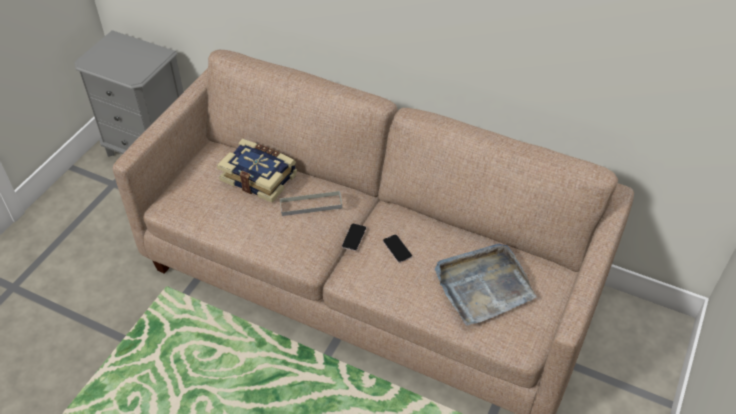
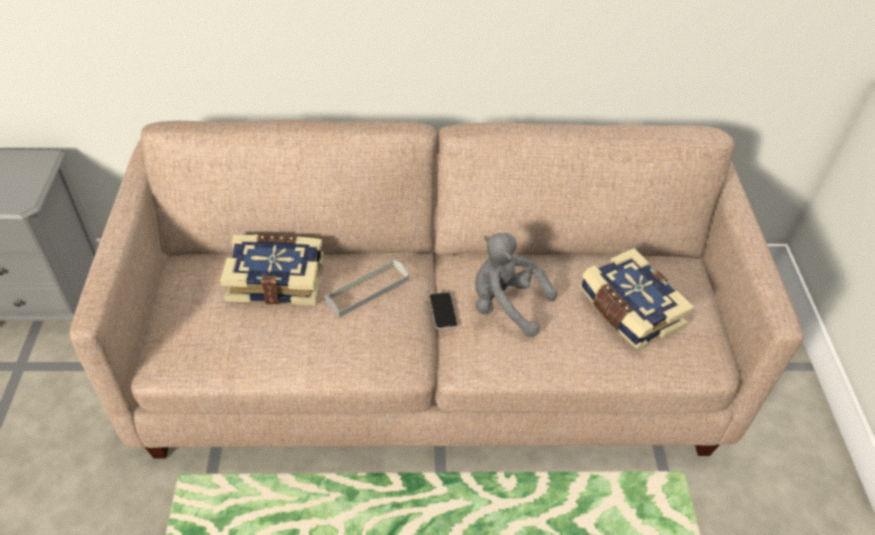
camera: 30 degrees left, 0 degrees up
(397, 249) = (505, 305): phone -> grey plush toy
(483, 286) = (628, 311): grey tray -> book

